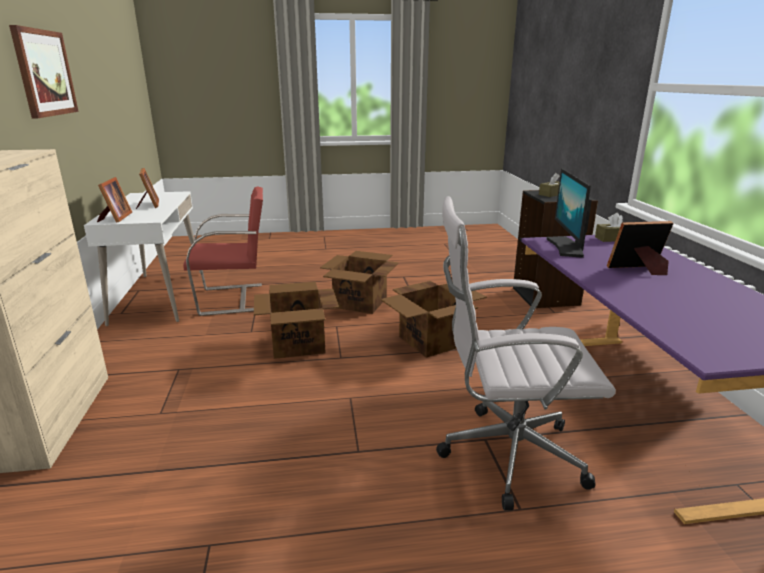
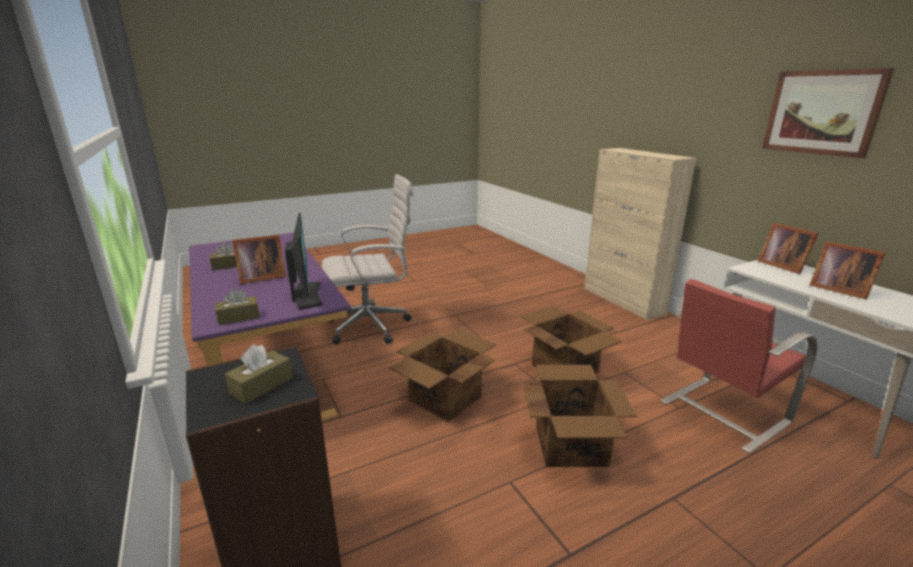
camera: 160 degrees right, 0 degrees up
(713, 293) = (228, 265): none -> brown tissue box

